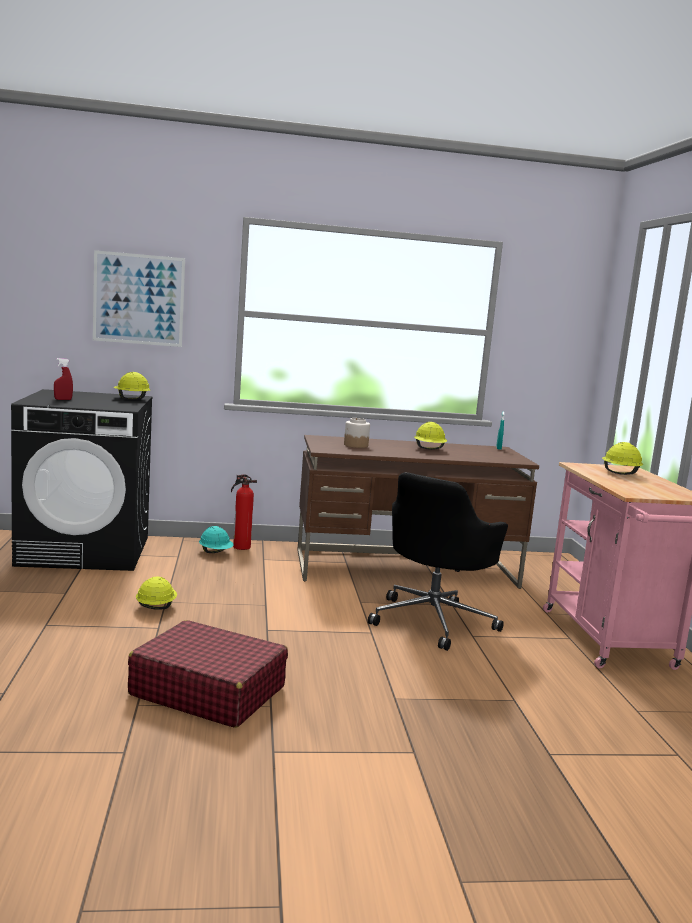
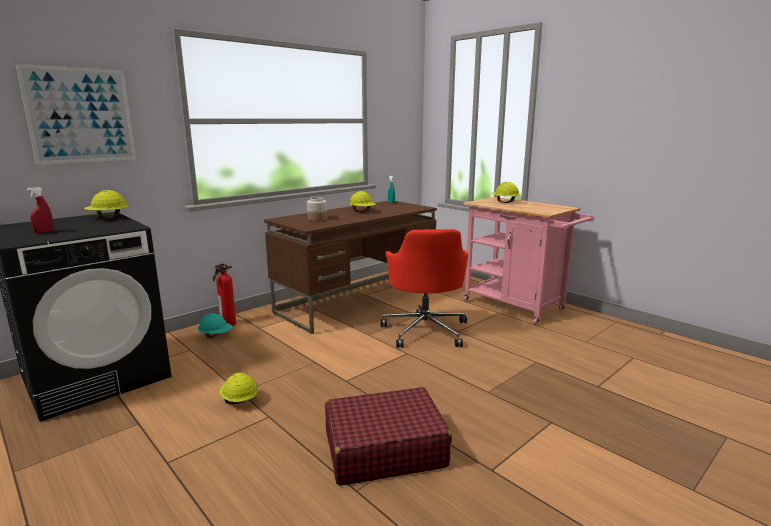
camera: 35 degrees left, 5 degrees up
(433, 621) = (425, 330): black office chair -> red office chair

